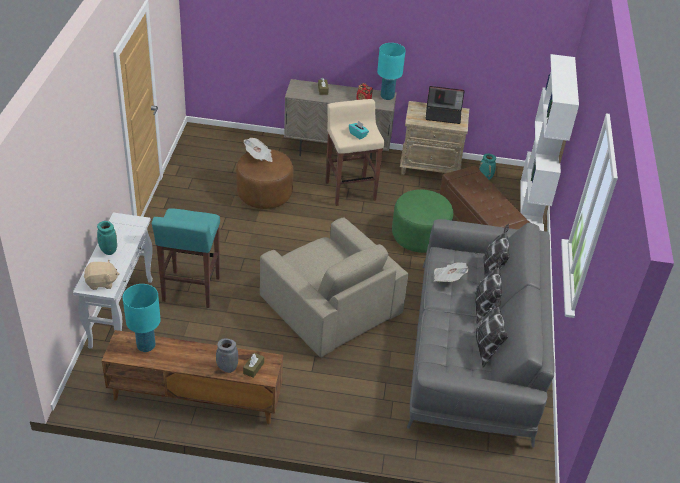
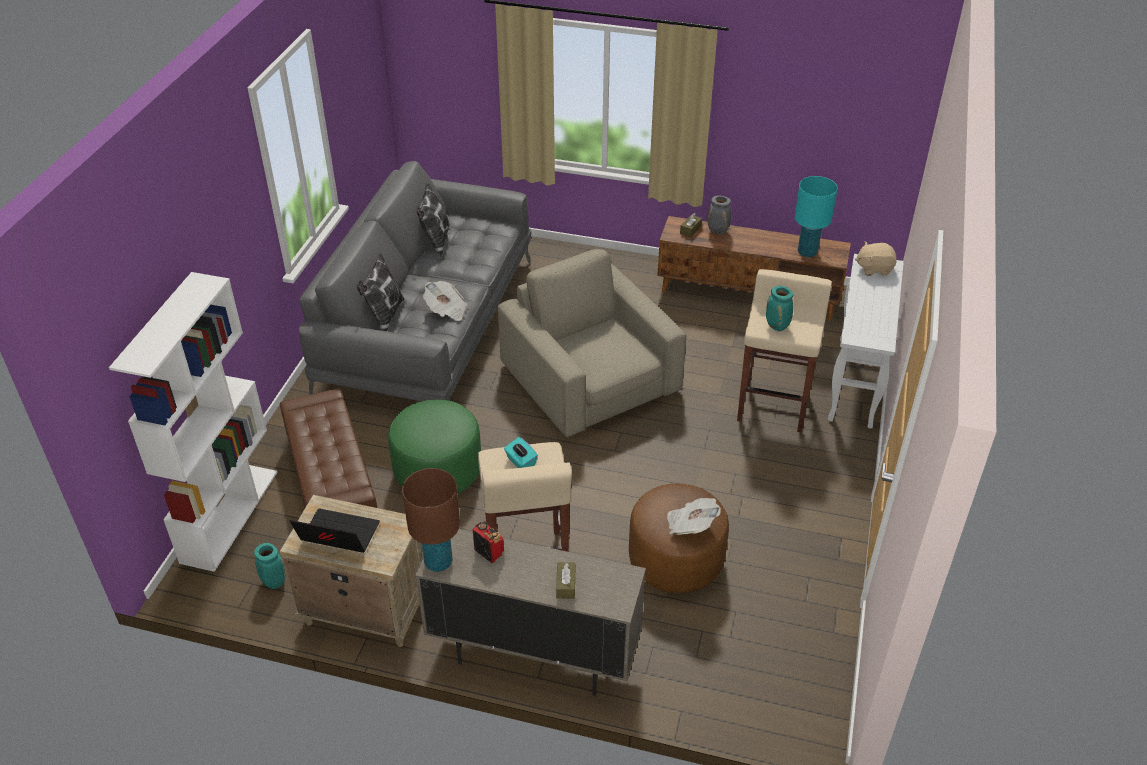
camera: 170 degrees left, 0 degrees up
(108, 250) = (881, 303): turquoise vase -> turquoise vase (777, 326)
(191, 290) = (773, 406): turquoise stool -> beige stool
(387, 96) = (438, 562): turquoise table lamp -> brown table lamp
(484, 307) = (416, 280): pillow -> none

